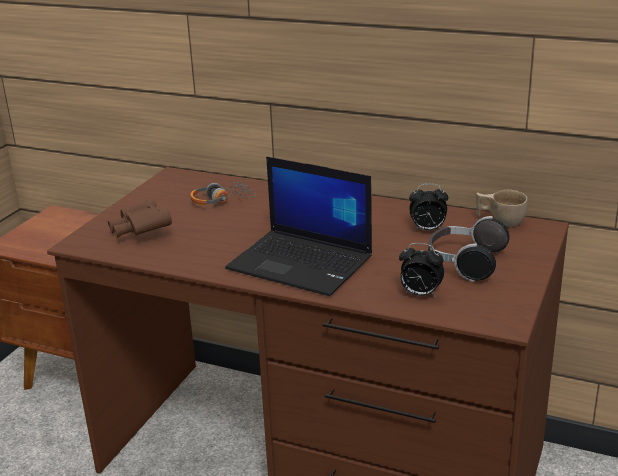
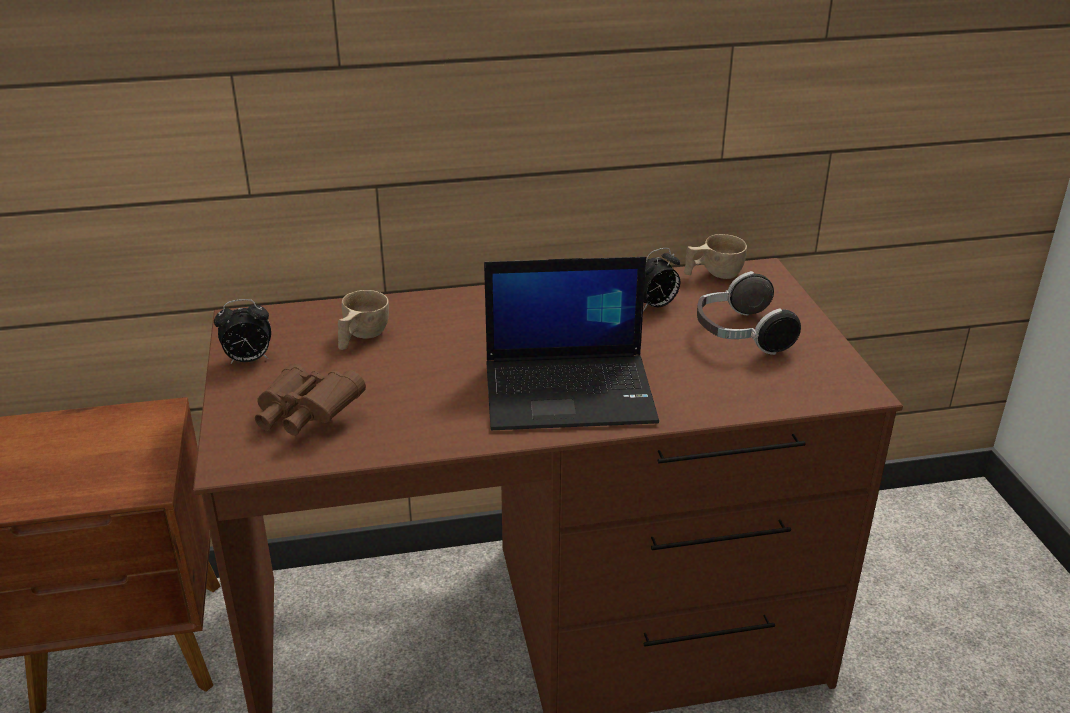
camera: 35 degrees left, 5 degrees up
(222, 200) = (361, 337): headphones -> beige cup
(420, 294) = (743, 387): alarm clock -> alarm clock (248, 360)

